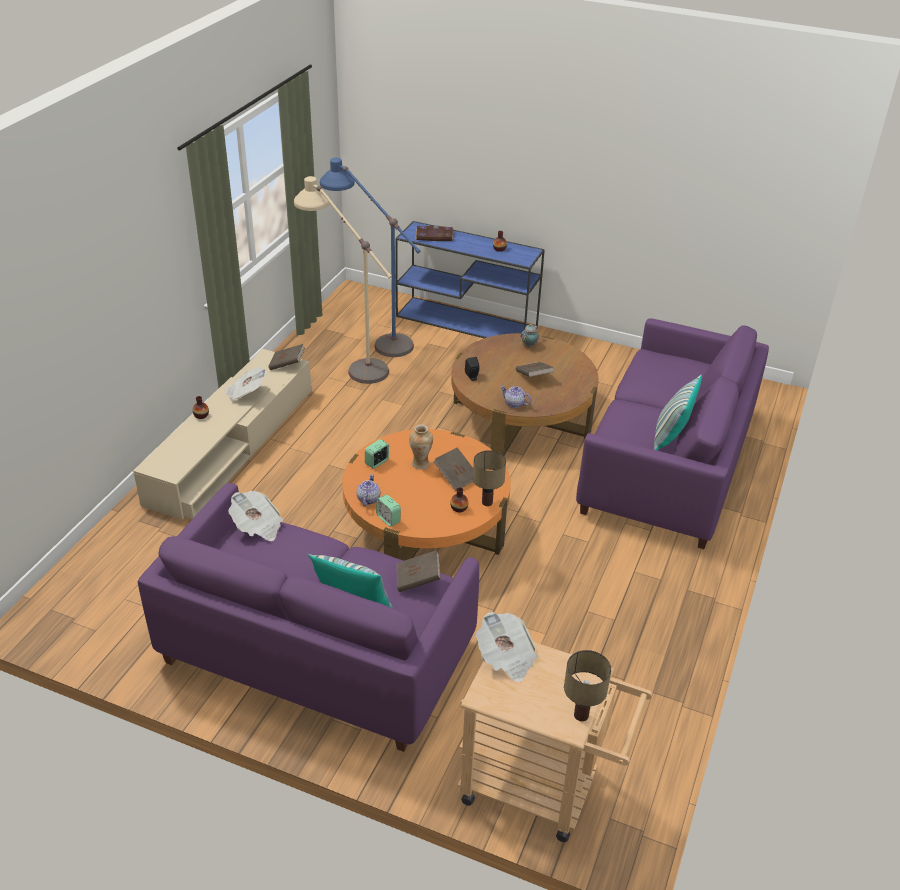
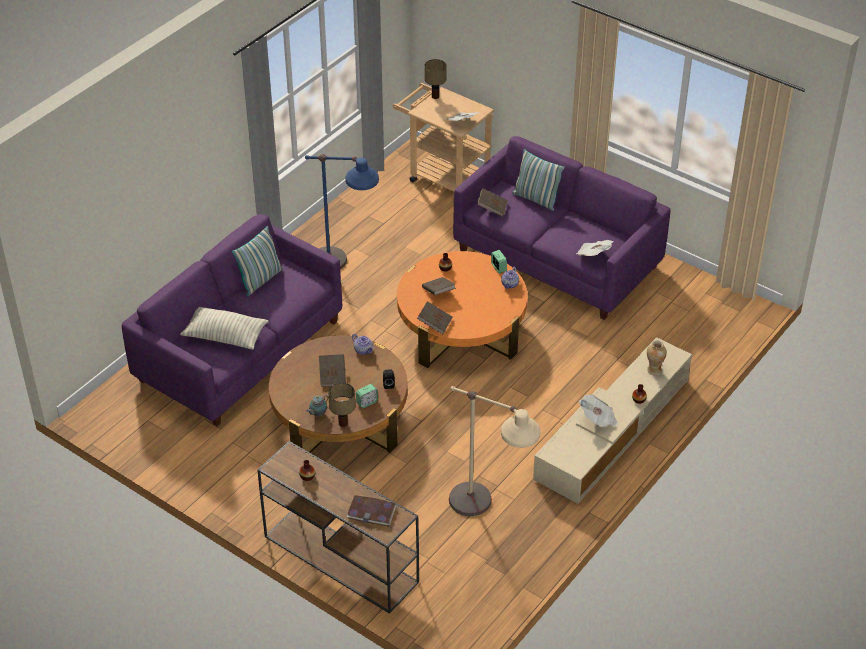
camera: 165 degrees left, 5 degrees up
(287, 364) = (556, 453): brown book -> brown book (435, 323)
(373, 336) = (453, 553): blue floor lamp -> blue floor lamp (343, 274)
(377, 462) = (496, 313): alarm clock -> alarm clock (367, 402)
(420, 464) = (462, 306): vase -> vase (654, 370)
(467, 322) = (339, 558): blue console table -> brown console table
(487, 503) = (423, 269): table lamp -> table lamp (343, 423)
(663, 376) = (225, 336): none -> pillow

